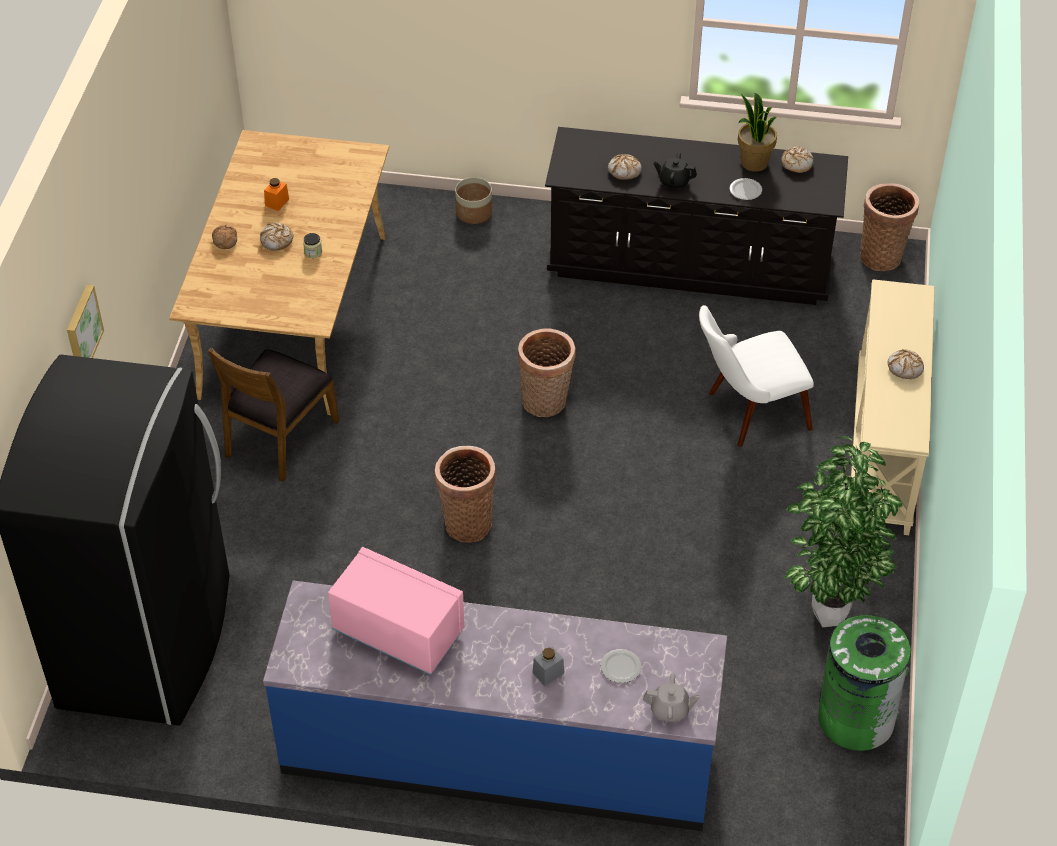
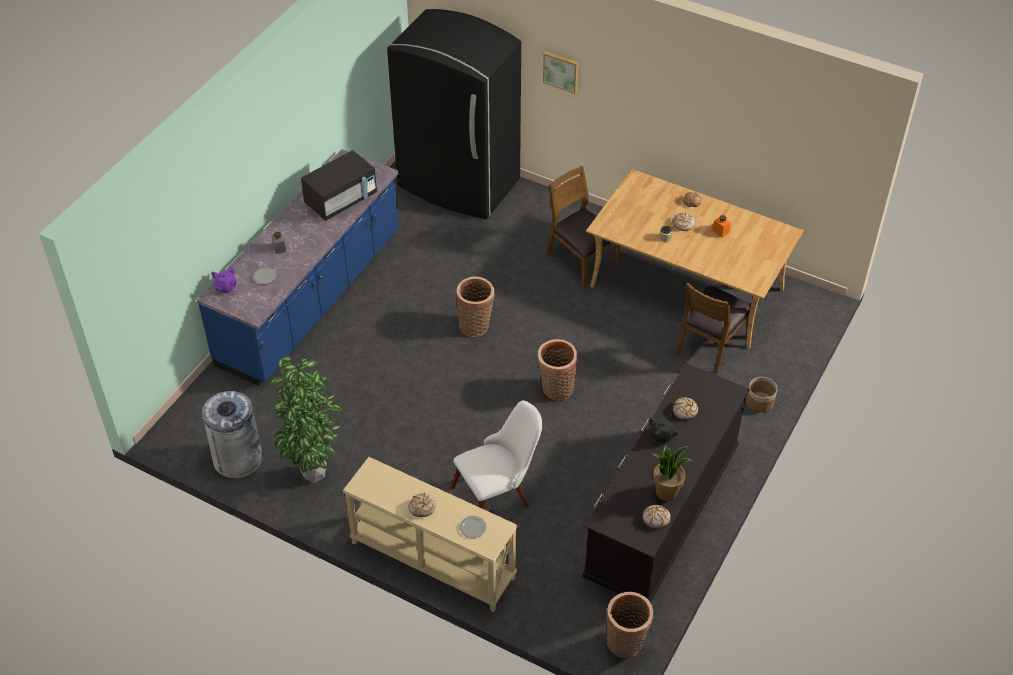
camera: 110 degrees right, 0 degrees up
(393, 272) = (711, 344): none -> brown chair
(398, 631) = (341, 200): pink microwave -> black microwave
(670, 710) = (226, 287): grey teapot -> purple teapot
(746, 191) = (636, 475): plate -> plate (472, 528)
(747, 413) = (499, 493): white chair -> white chair turned 60 degrees clockwise
(855, 718) = (238, 459): green trash can -> grey trash can

